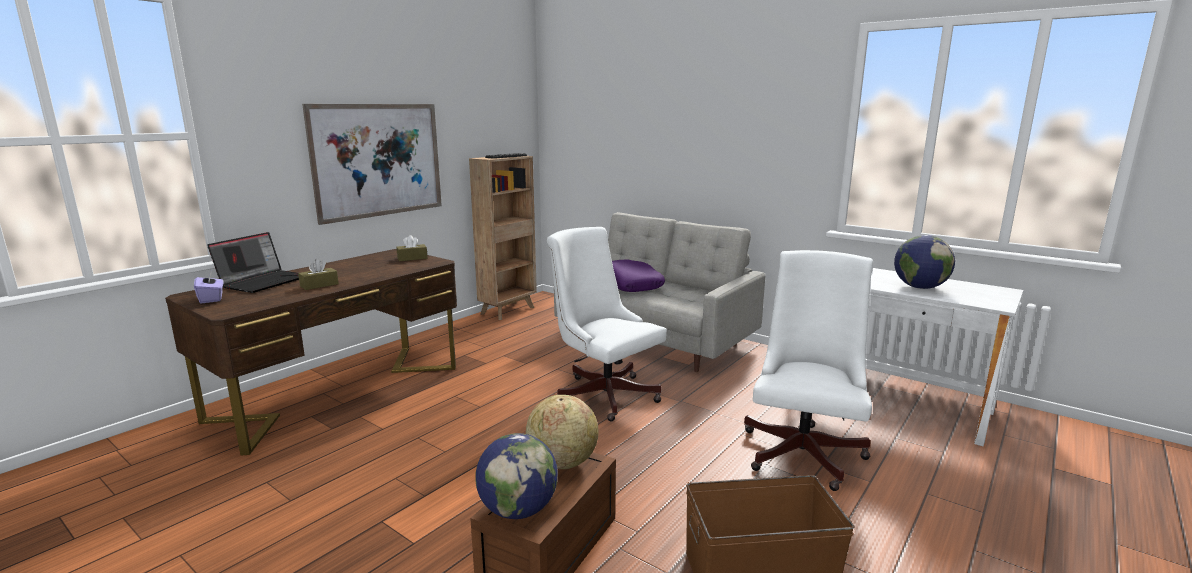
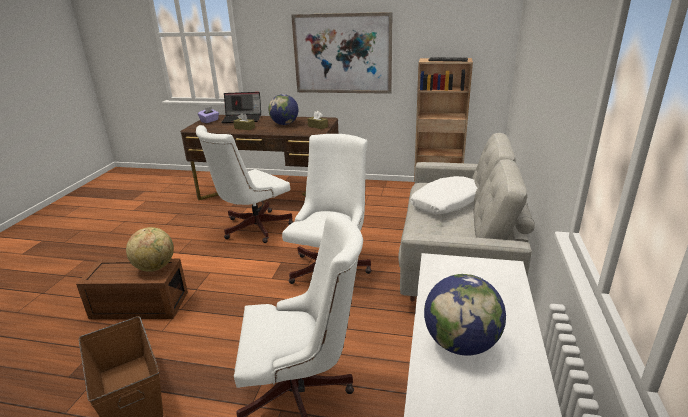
camera: 65 degrees right, 10 degrees up
(437, 423) = (252, 228): none -> white office chair
(518, 510) = (105, 269): globe -> globe (284, 124)
(633, 284) = (449, 203): purple pillow -> white pillow

